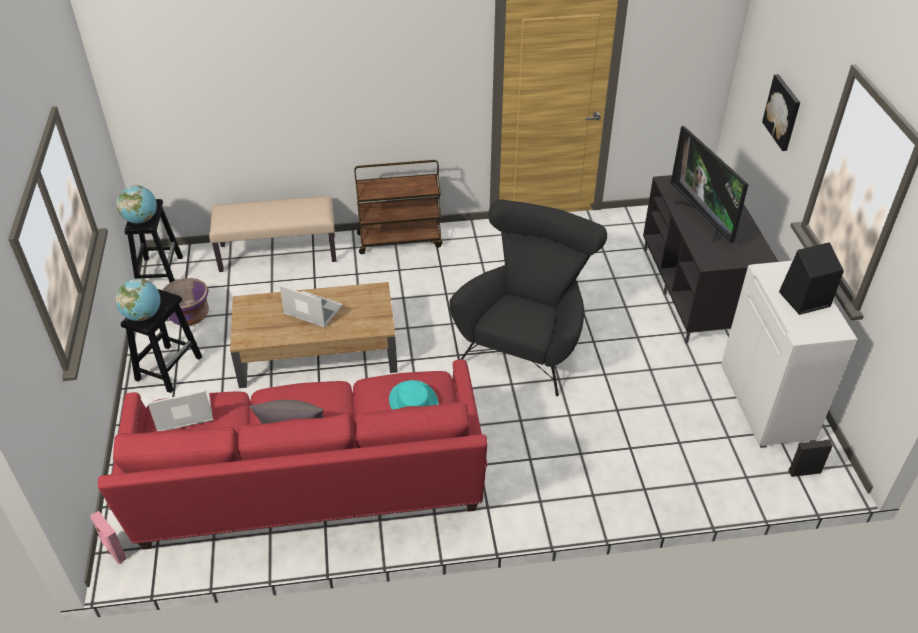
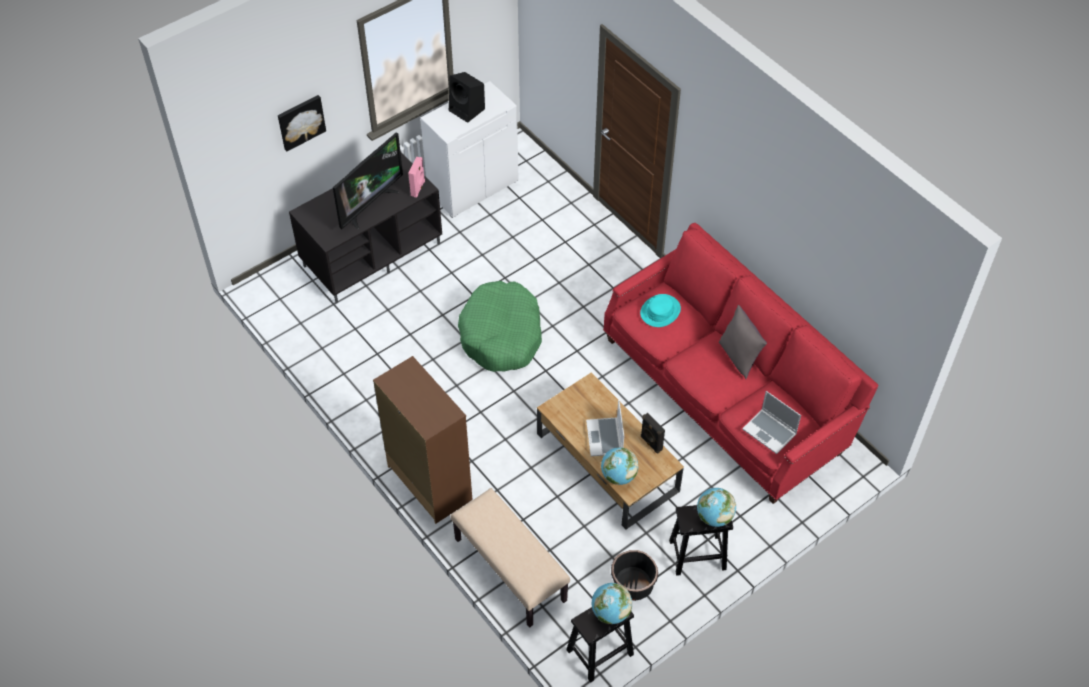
camera: 120 degrees left, 10 degrees up
(113, 551) = (856, 469): pink speaker -> pink speaker (418, 188)
(189, 315) = (633, 584): purple planter -> black planter
(266, 302) = (618, 476): none -> globe
(400, 240) = (429, 482): brown cart -> brown dresser
(526, 341) = (501, 335): black armchair -> green dog bed
(804, 471) = (523, 157): black speaker -> black speaker (650, 443)

